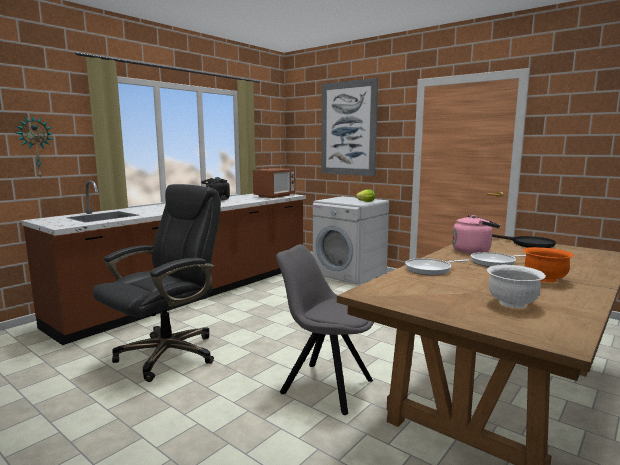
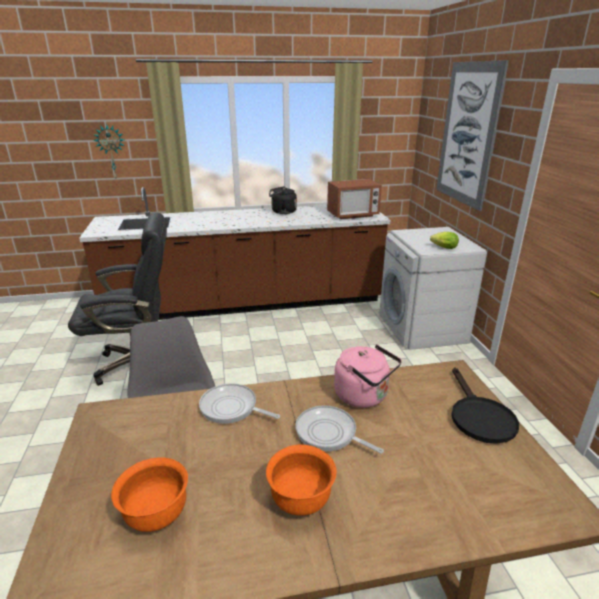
camera: 40 degrees right, 15 degrees up
(512, 304) = (156, 515): white bowl -> orange bowl

